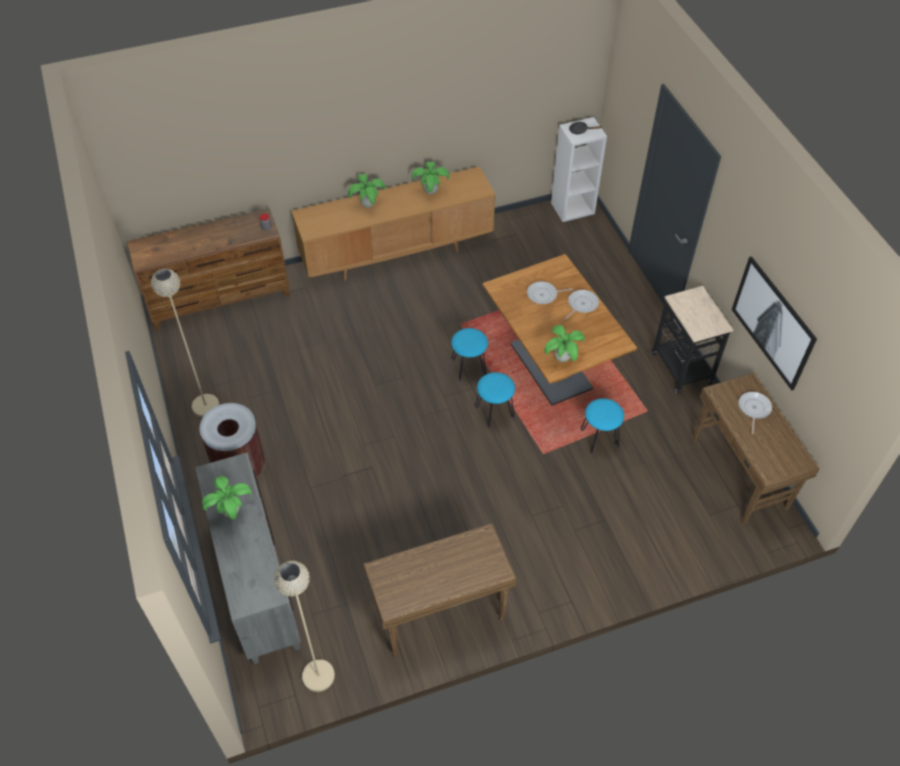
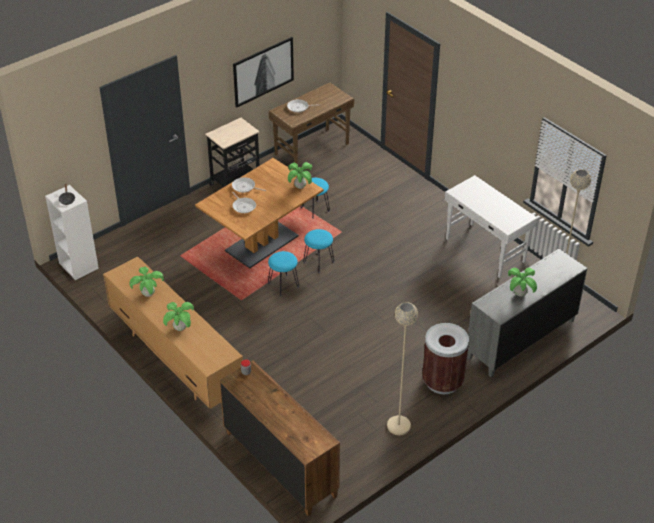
camera: 110 degrees left, 10 degrees down
(439, 613) = (485, 250): brown console table -> white console table

